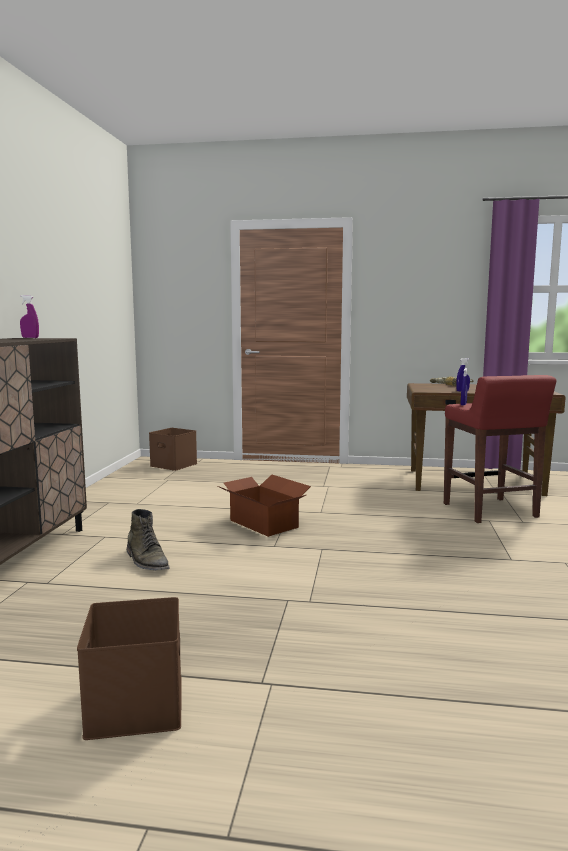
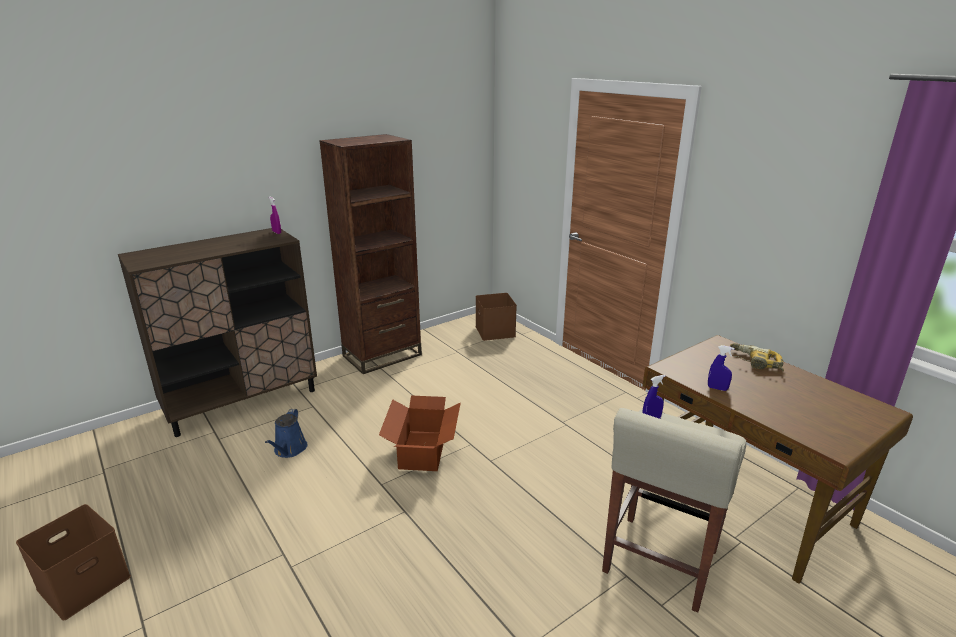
camera: 45 degrees right, 15 degrees up
(101, 497) = (382, 355): none -> brown bookcase
(147, 561) = (289, 450): green boot -> blue watering can
(490, 511) = (659, 562): red stool -> beige stool

